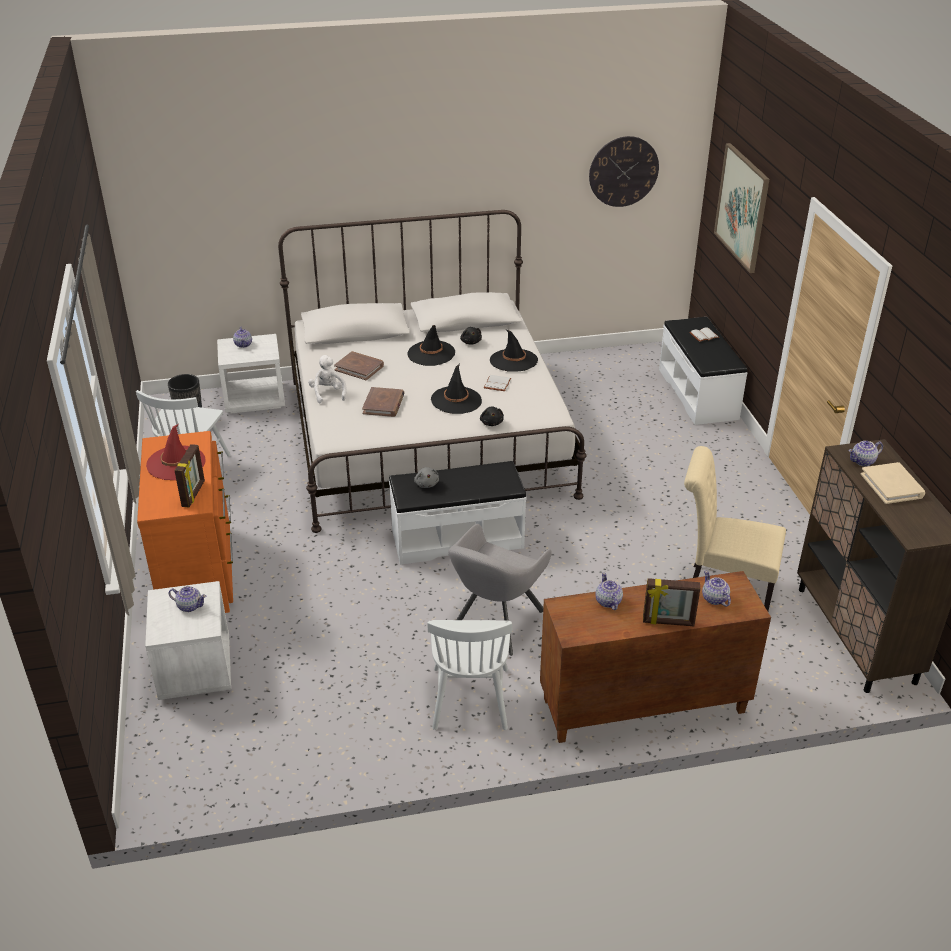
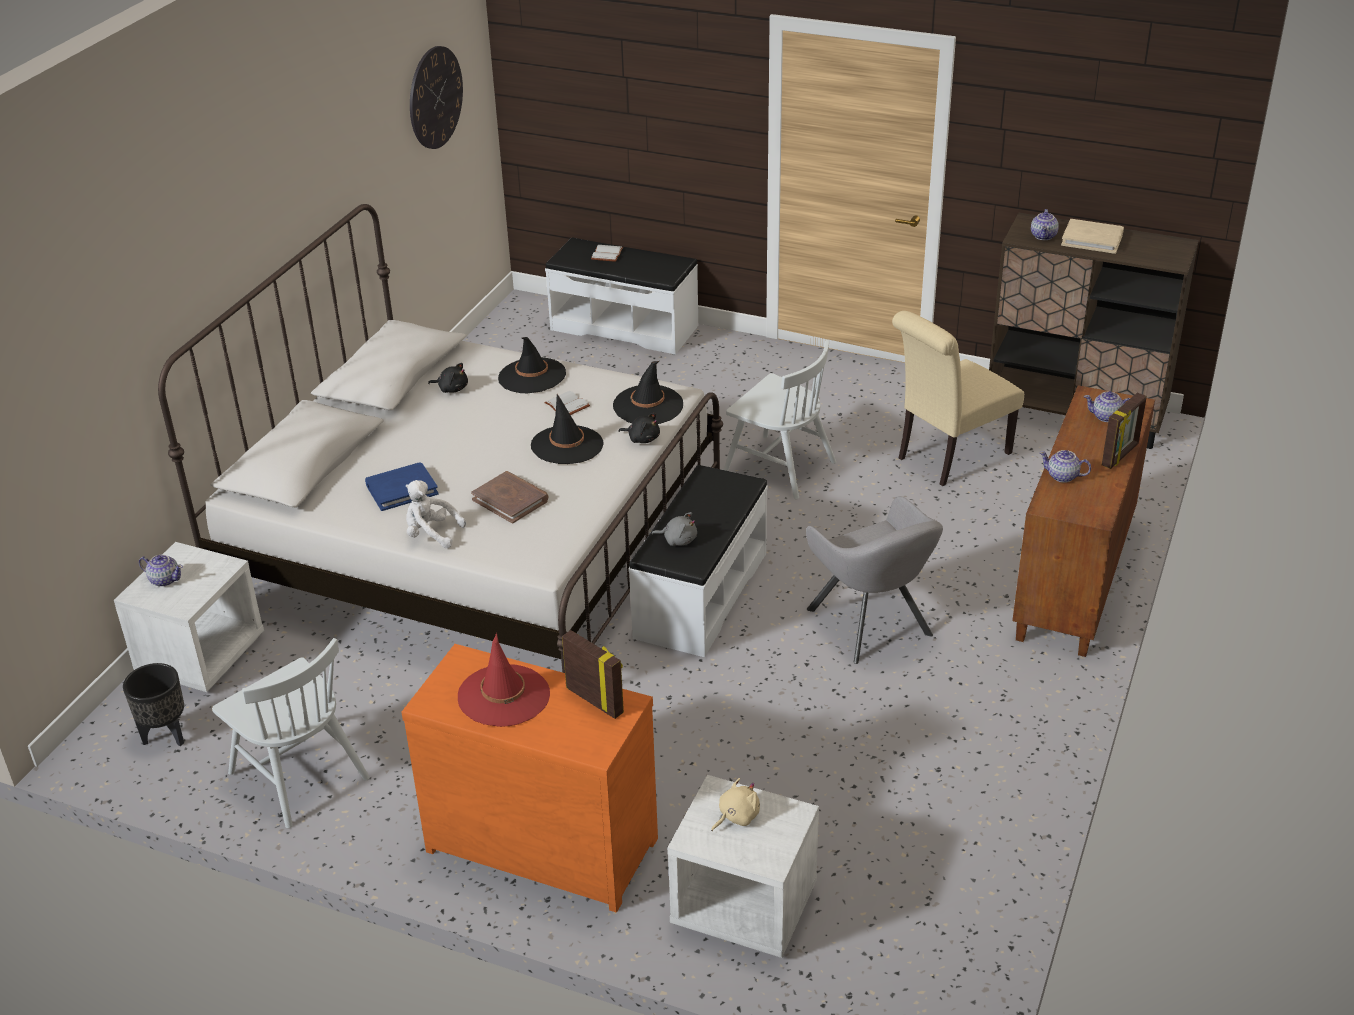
camera: 55 degrees left, 0 degrees up
(189, 606) = (736, 816): teapot -> beige plush toy
(359, 368) = (402, 489): brown book -> blue book
(431, 353) = (440, 425): black hat -> black hat (648, 406)
(470, 697) = (974, 691): white chair -> white chair (779, 467)
(742, 207) = (608, 77): picture -> none

